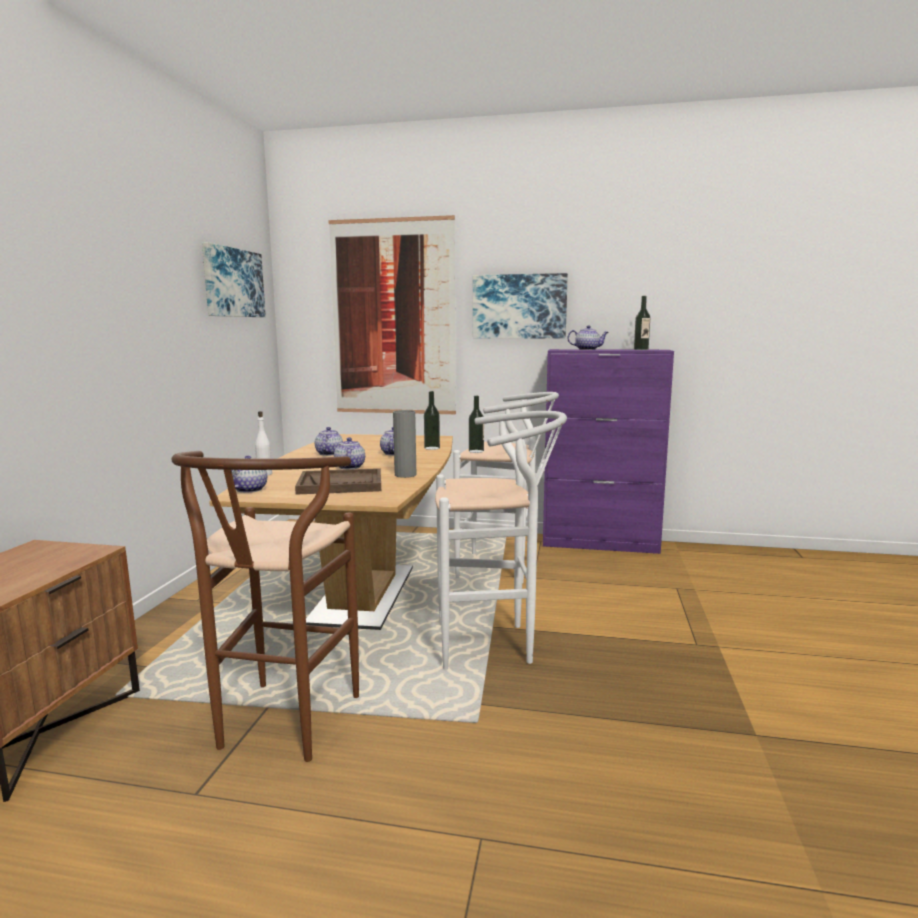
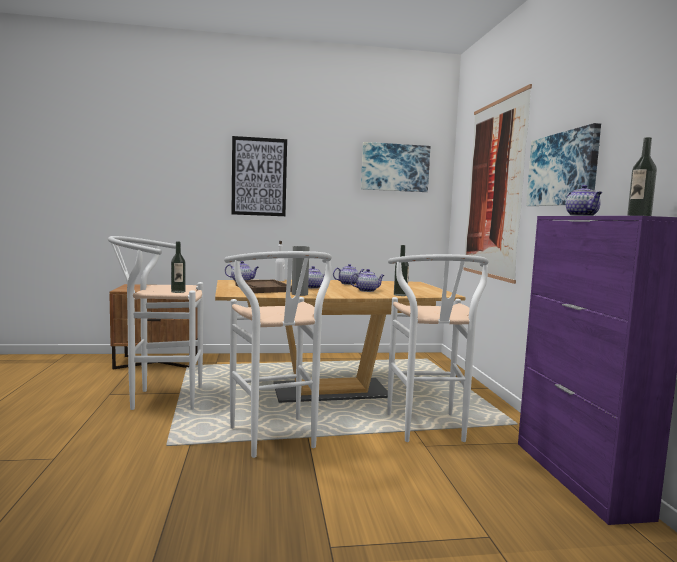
camera: 70 degrees right, 5 degrees down
(87, 297) = (259, 177): none -> picture
(281, 729) = (159, 399): brown stool -> white stool
(476, 451) = (430, 307): bottle -> bottle (178, 291)

